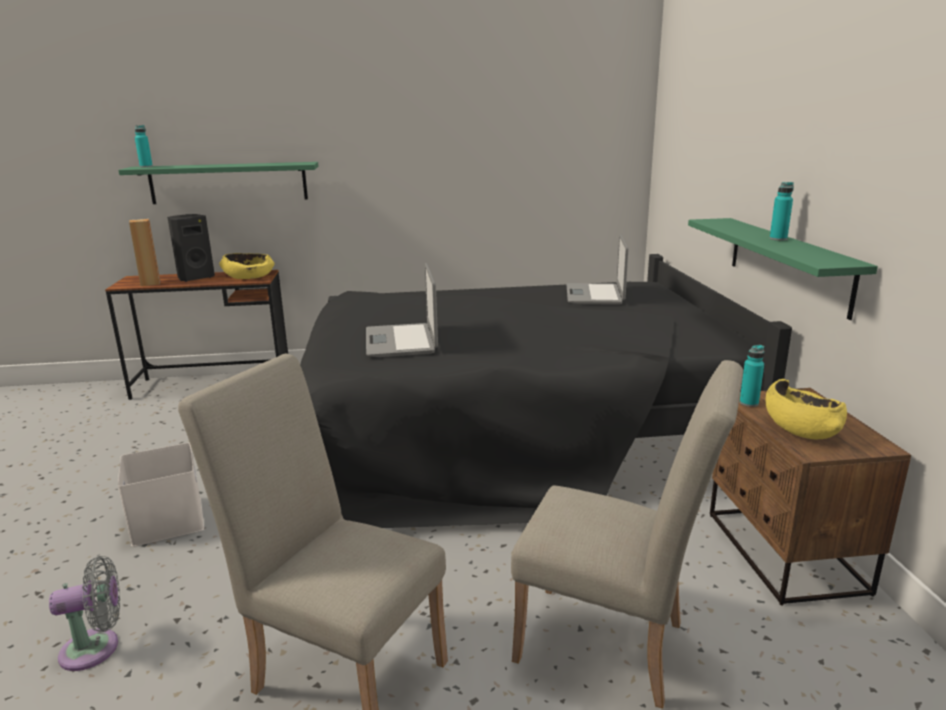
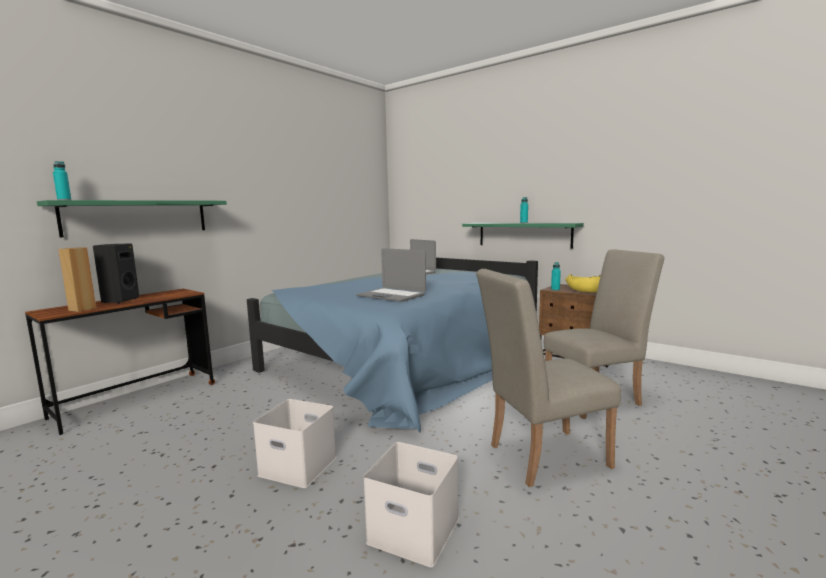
camera: 45 degrees left, 10 degrees down
(96, 648) = (411, 531): grey fan -> white storage box
(249, 277) = (174, 293): yellow bowl -> none
(509, 435) = (408, 358): black bed -> blue bed

